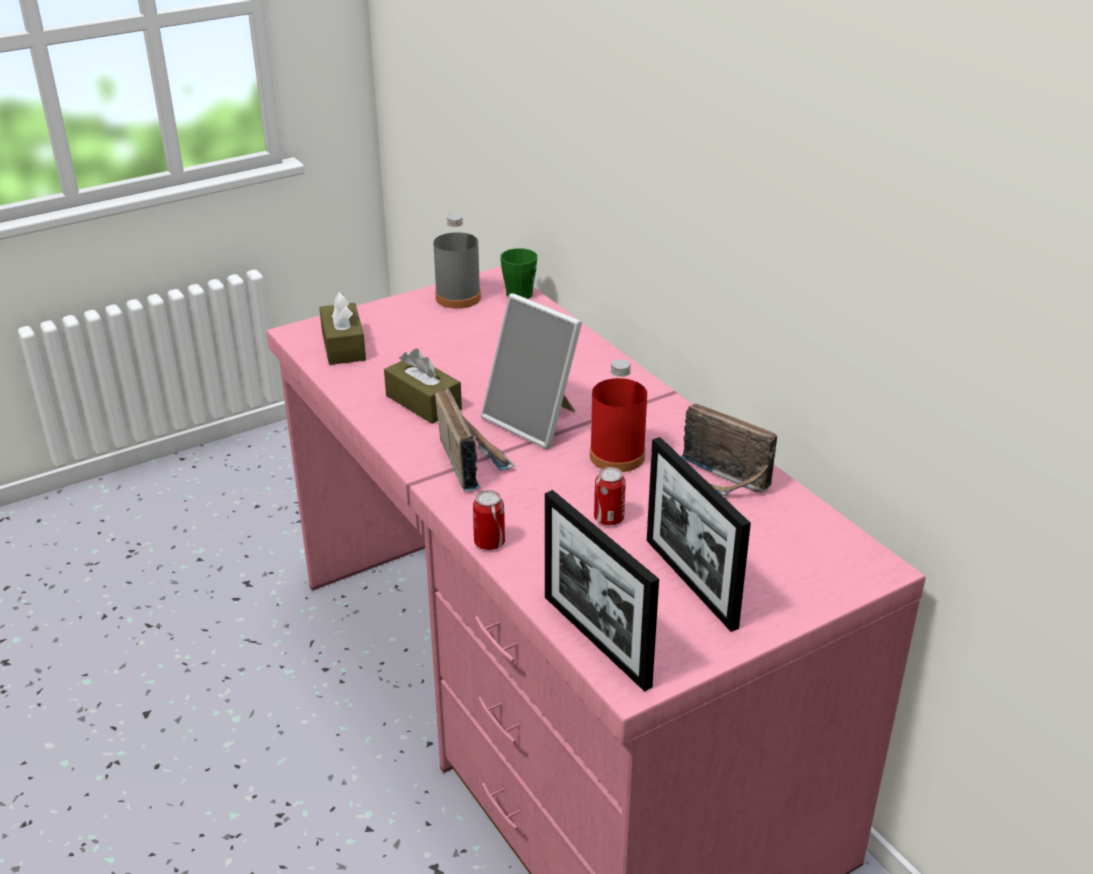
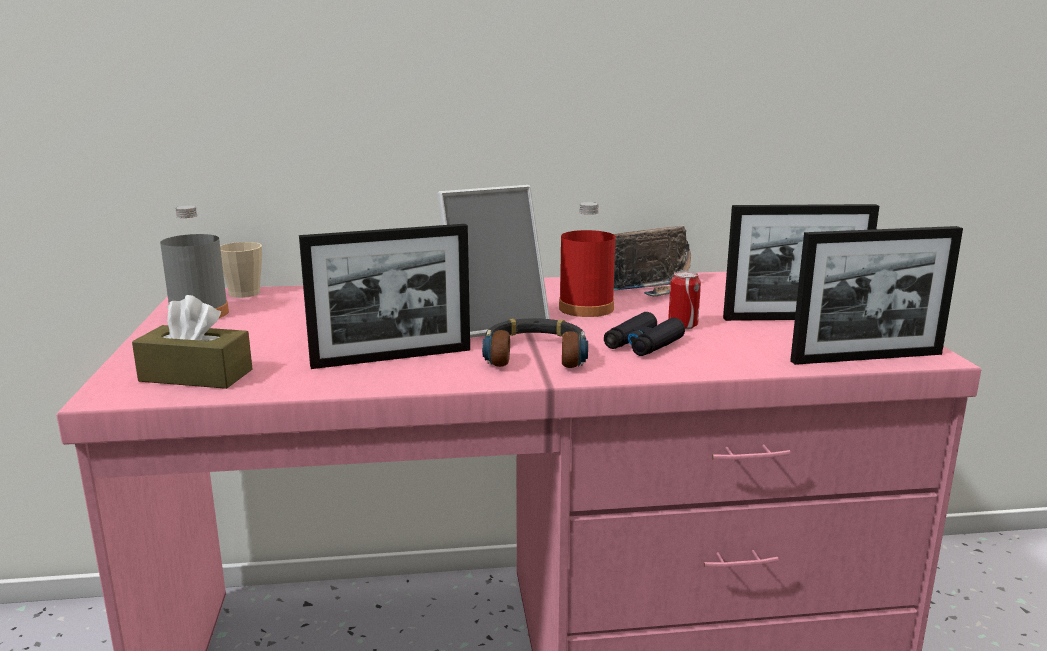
camera: 65 degrees left, 15 degrees down
(423, 402) = (392, 358): brown tissue box -> picture frame
(472, 461) = (535, 355): radio -> headphones
(489, 543) = (691, 370): can -> none
(519, 291) = (239, 292): green mug -> beige mug
(537, 507) = (643, 344): none -> black binoculars

